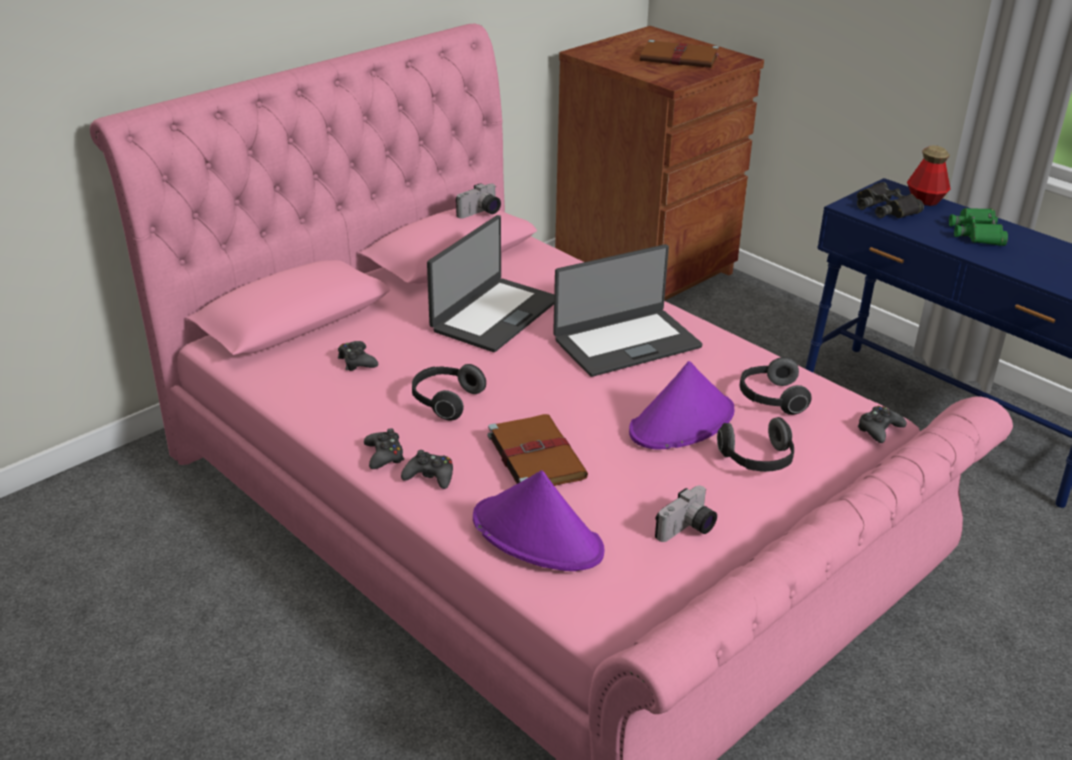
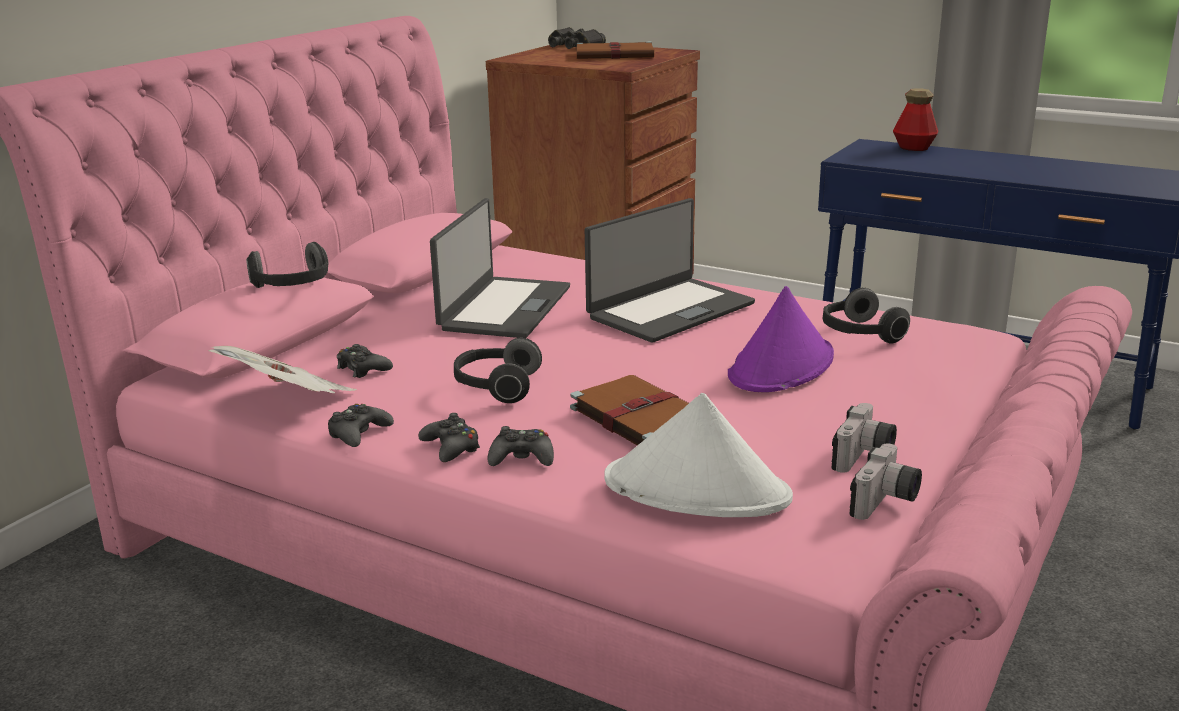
camera: 15 degrees left, 10 degrees down
(289, 387) = (288, 403): none -> newspaper
(481, 213) = (450, 215): camera -> camera (886, 502)
(538, 535) = (697, 489): purple hat -> white hat
(757, 461) = (889, 385): headphones -> headphones (293, 287)
(879, 429) = (989, 343): black game controller -> black game controller (358, 433)
(885, 208) = (882, 156): black binoculars -> black binoculars (574, 46)
(977, 233) = (985, 162): green binoculars -> none

